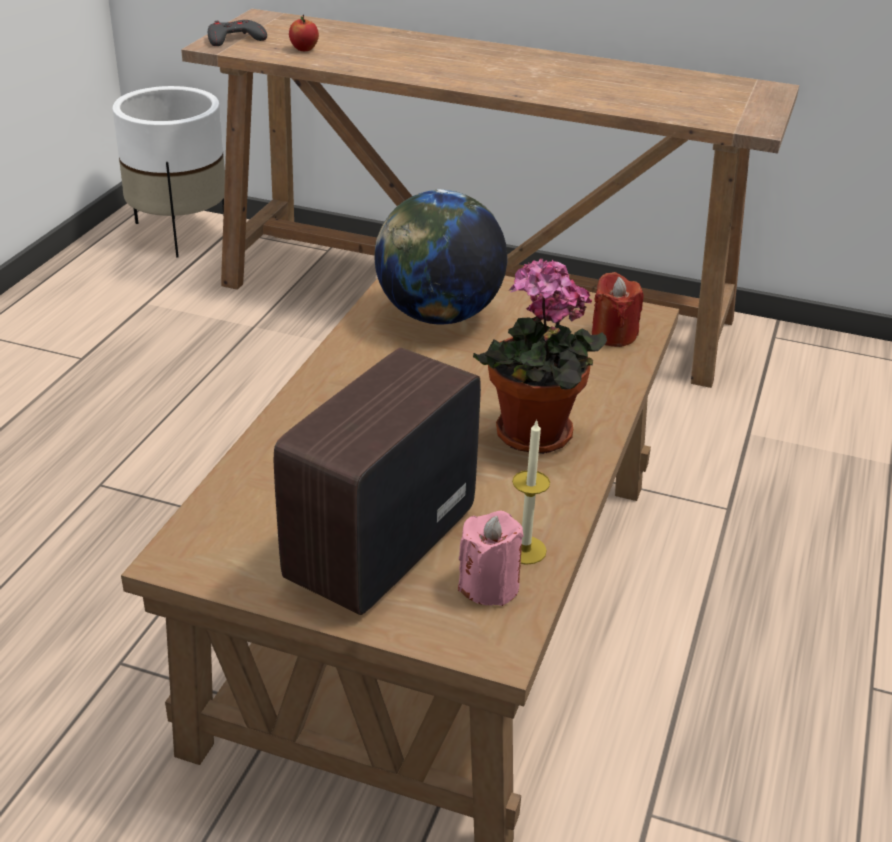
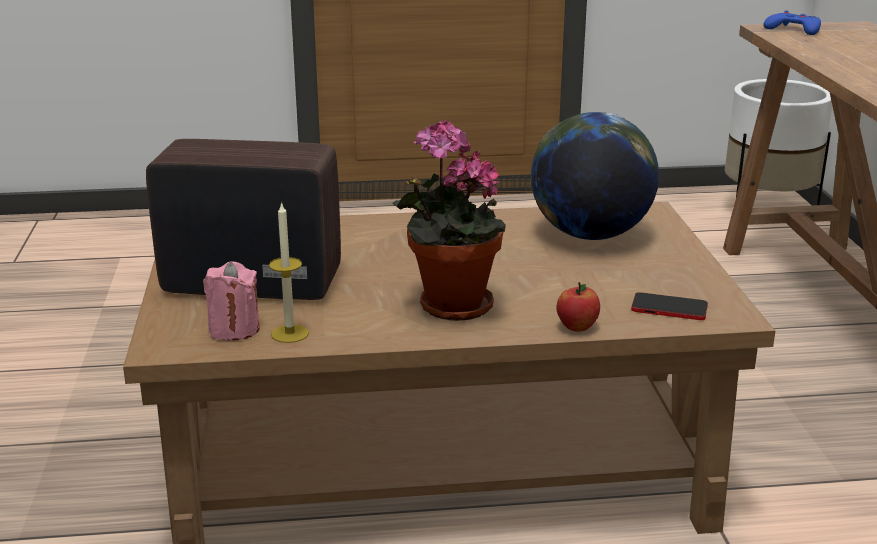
camera: 65 degrees right, 10 degrees down
(235, 39) = (793, 29): grey game controller -> blue game controller
(304, 49) = (824, 46): apple -> apple (577, 327)
(613, 335) = (669, 308): red candle -> phone

